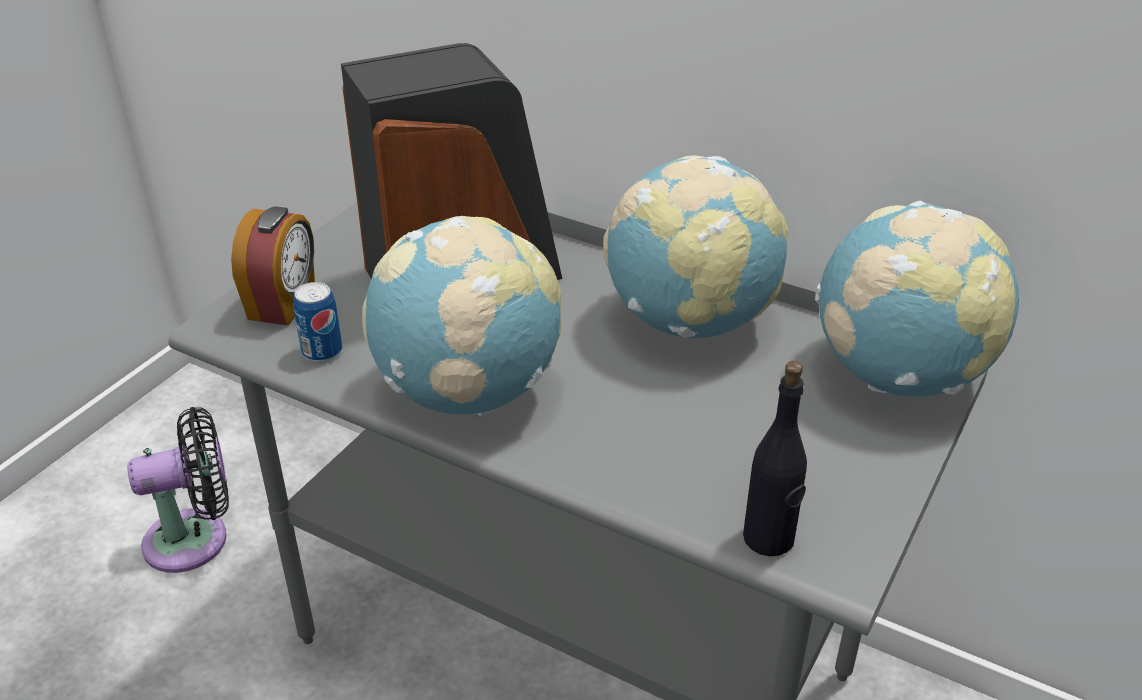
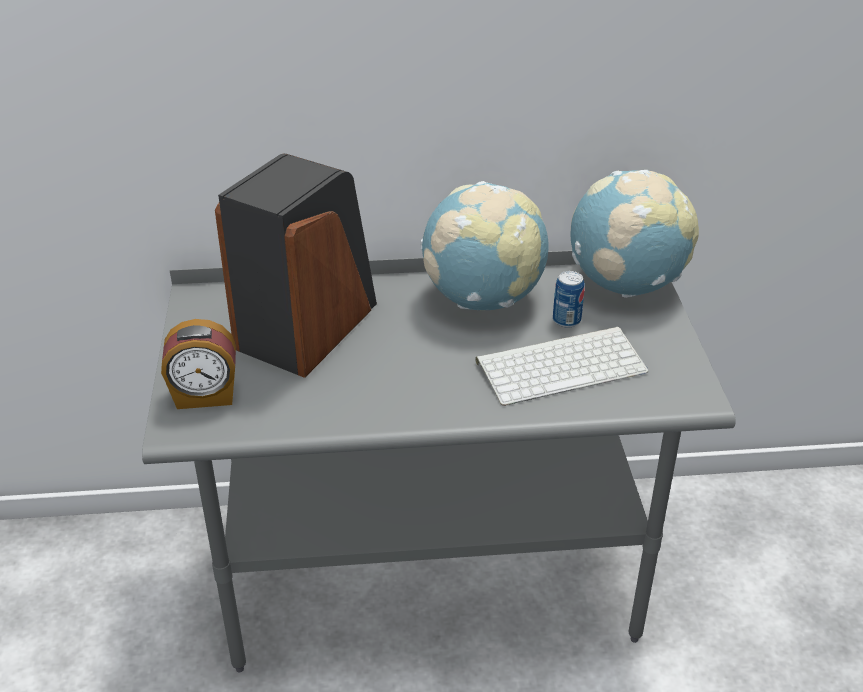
camera: 35 degrees left, 0 degrees up
(195, 539) = (78, 650): black fan -> none
(284, 304) = (205, 396): alarm clock -> alarm clock turned 105 degrees clockwise
(322, 352) = (273, 415): can -> can (566, 320)
(468, 393) = (401, 398): globe -> none
(700, 440) = (562, 365): none -> keyboard
(769, 538) = (651, 400): black bottle -> none

